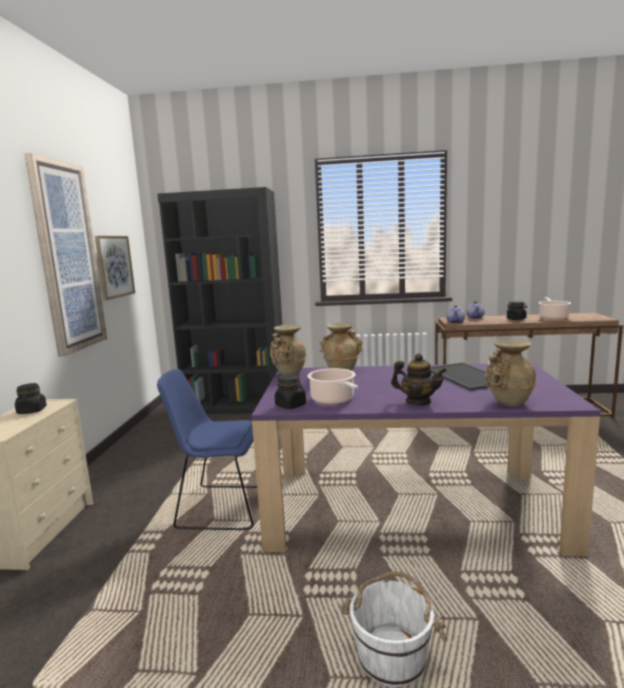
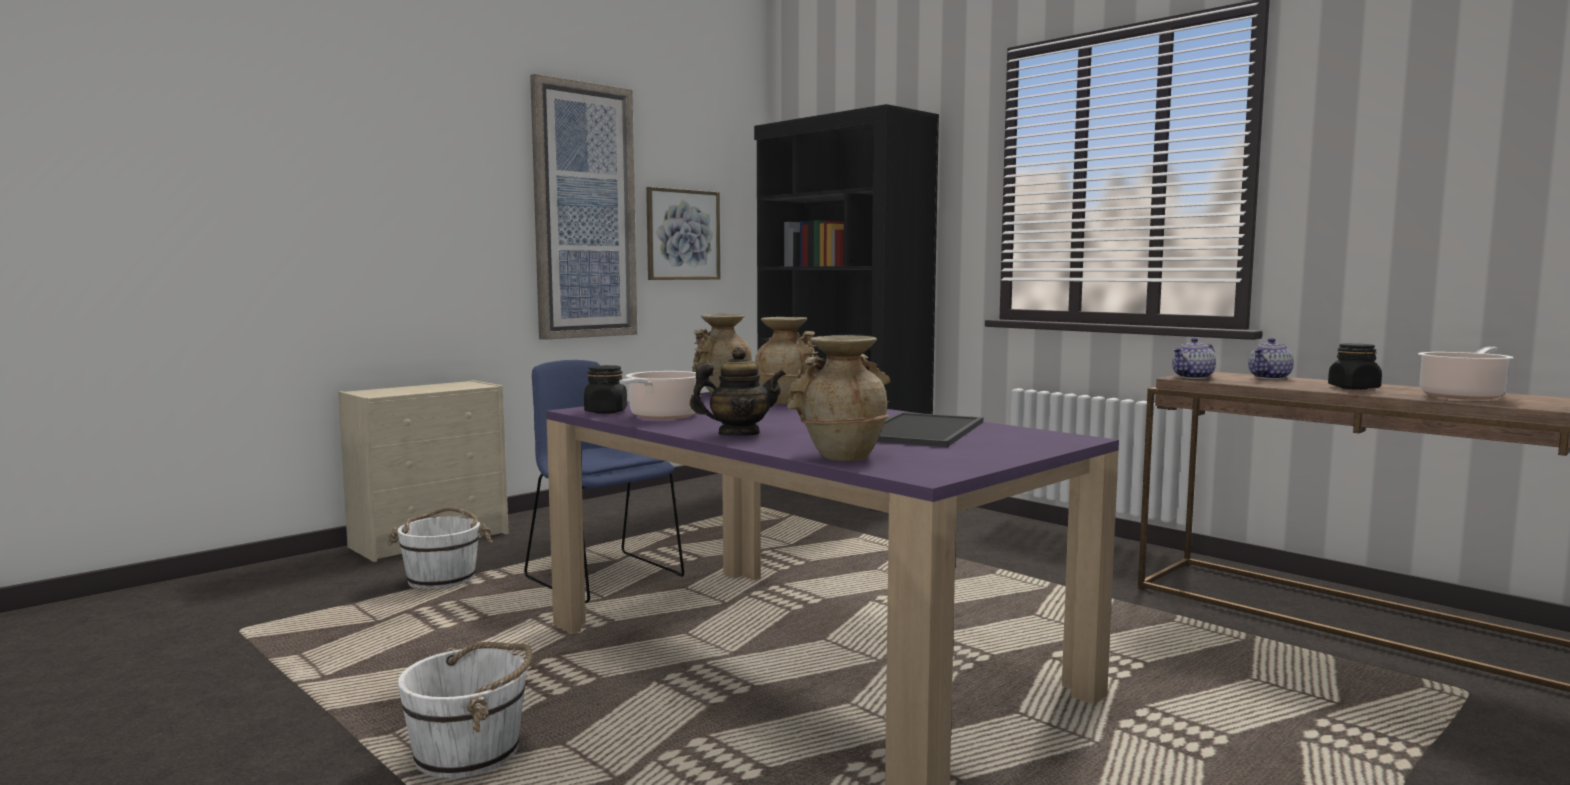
camera: 40 degrees right, 5 degrees down
(32, 411) = (446, 386): black jar -> none
(117, 557) = (442, 579): none -> white bucket
(418, 402) = (738, 434): teapot -> teapot turned 75 degrees counterclockwise

